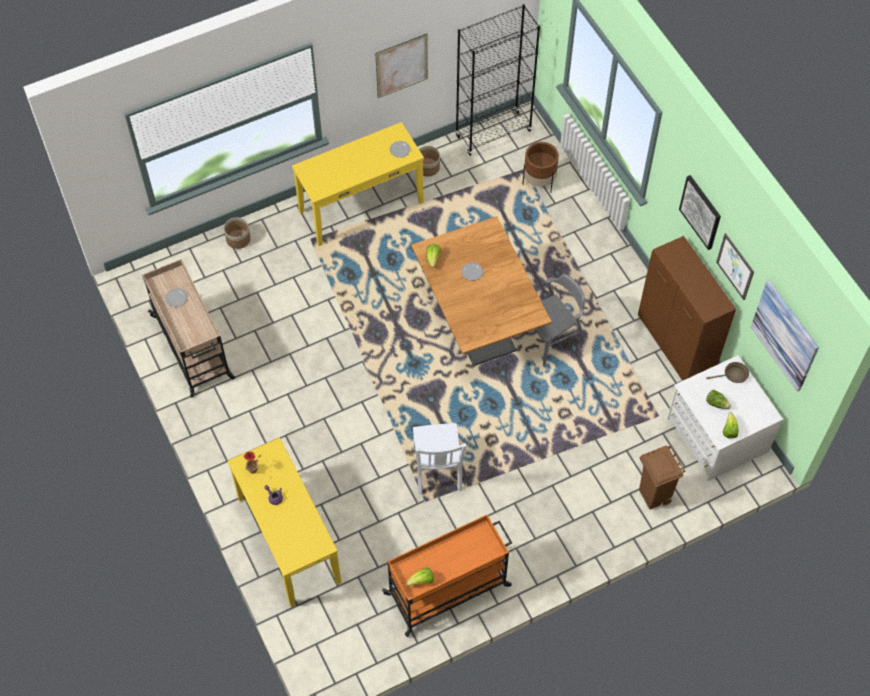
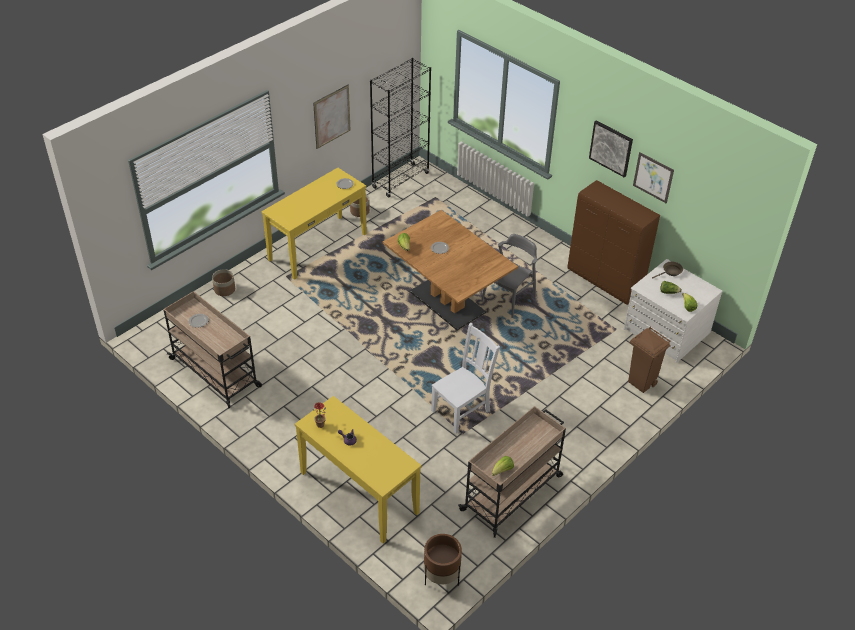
camera: 20 degrees left, 15 degrees down
(437, 471) = (462, 410): white chair -> white chair turned 105 degrees counterclockwise
(449, 589) = (512, 492): orange cart -> beige cart
(539, 182) = (450, 203): brown planter -> brown planter (441, 577)
(785, 336) = (714, 210): picture -> none

